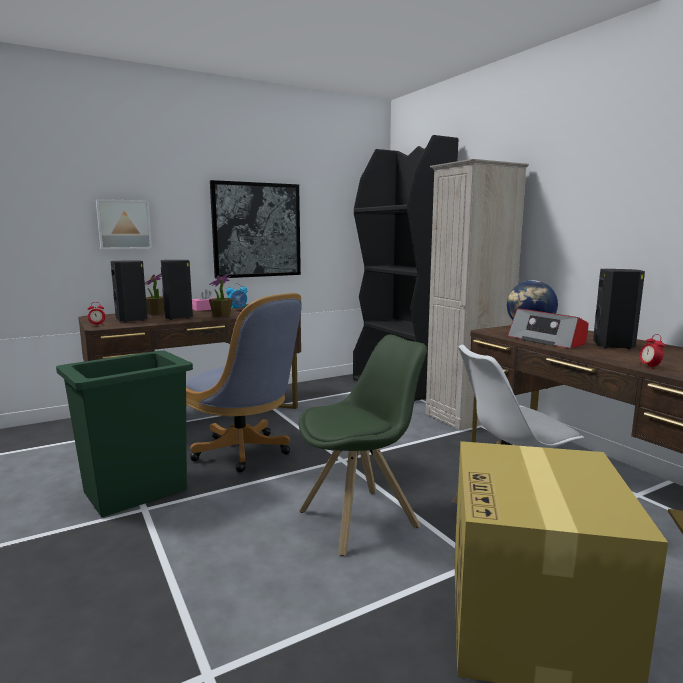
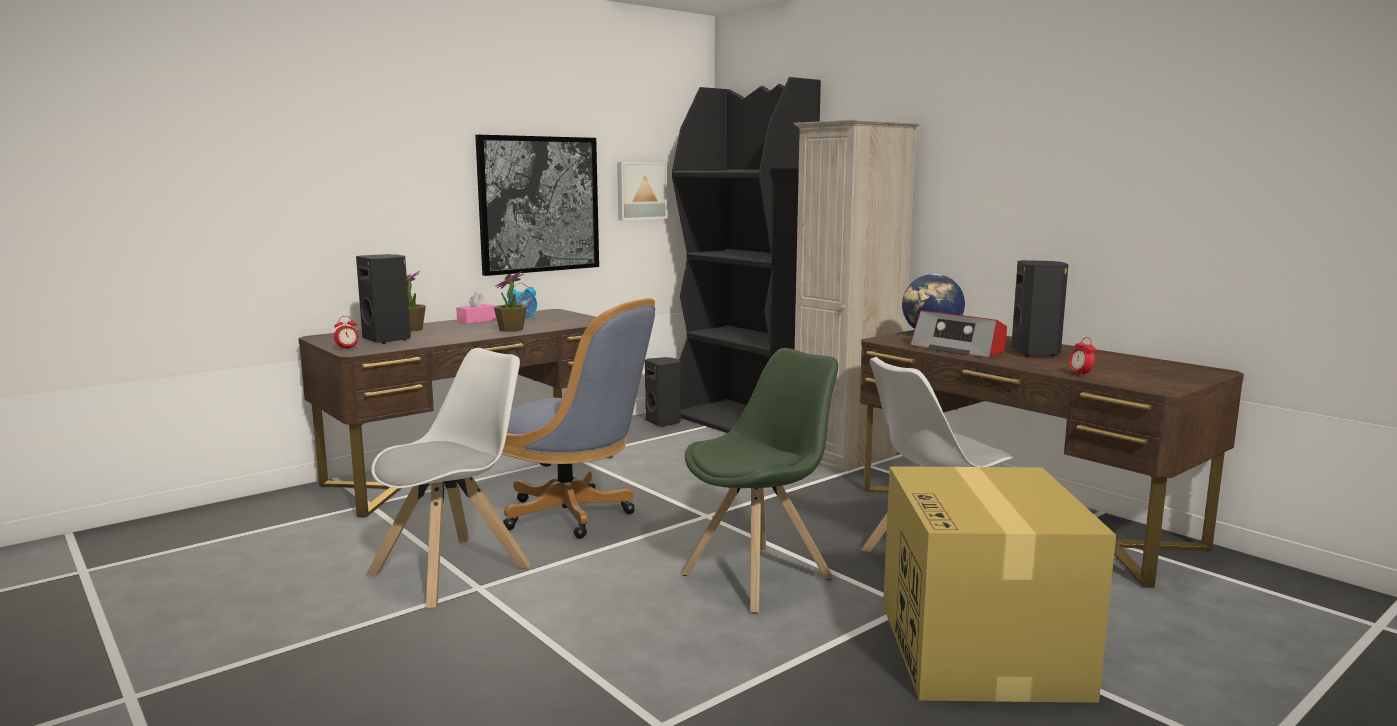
camera: 10 degrees left, 0 degrees up
(124, 224) = (358, 201): picture -> picture (640, 190)
(137, 491) = (454, 569): green trash can -> chair
(178, 317) = (452, 334): black speaker -> black speaker (664, 422)

